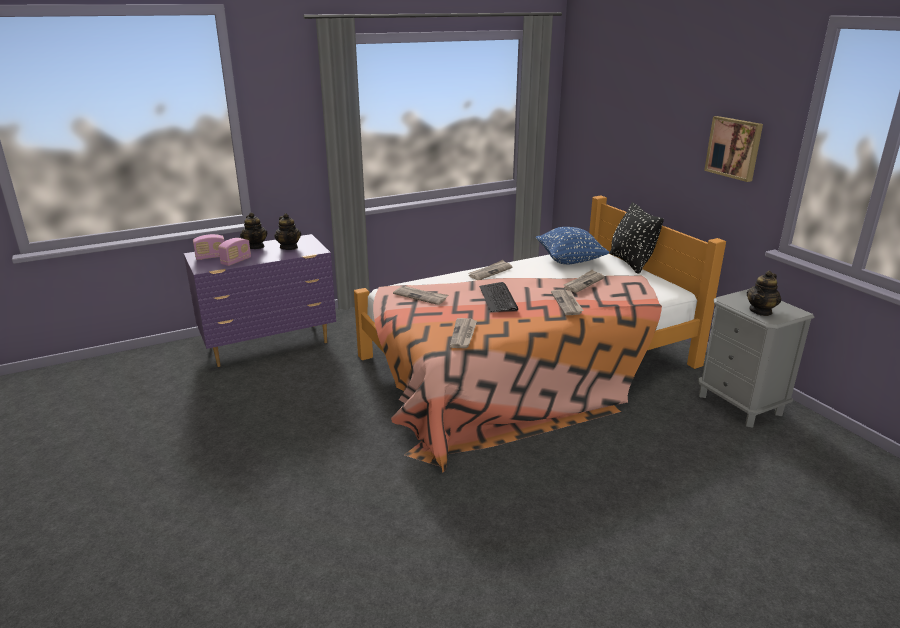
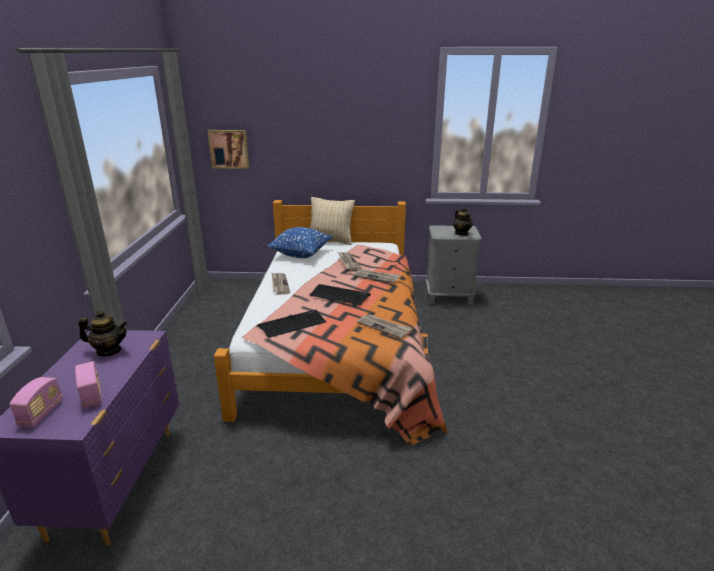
camera: 60 degrees left, 0 degrees up
(255, 246) = (64, 372): teapot -> none
(421, 296) = (292, 324): newspaper -> keyboard
(631, 263) = (331, 241): black pillow -> beige pillow
(734, 148) = (384, 140): picture -> picture (229, 149)

